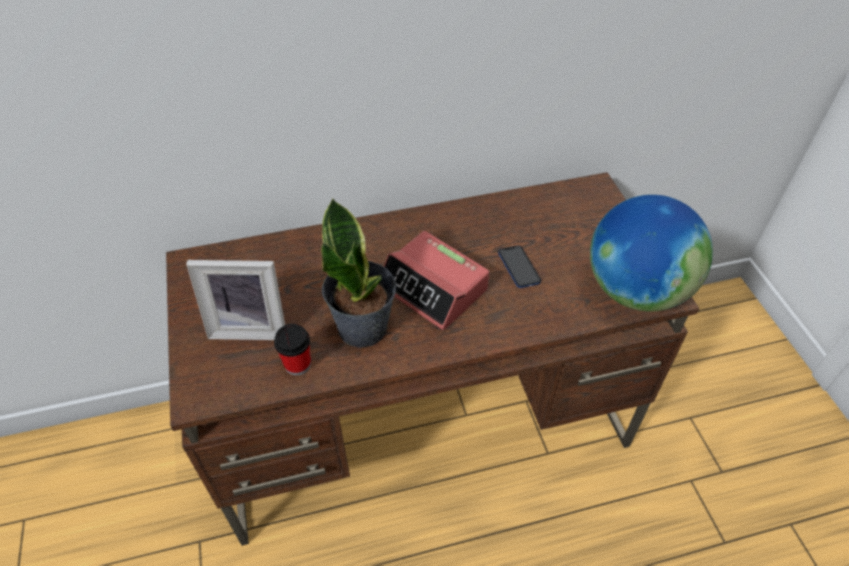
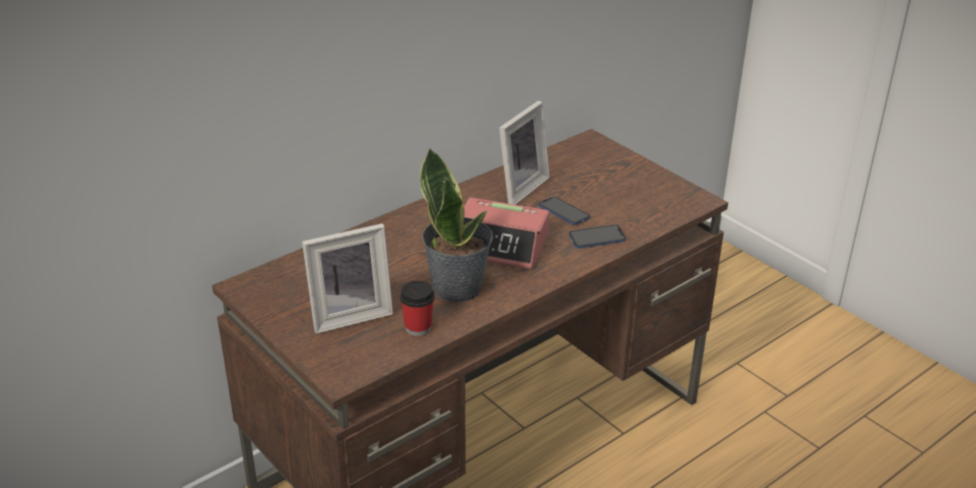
camera: 25 degrees left, 15 degrees down
(493, 224) = (518, 188): none -> picture frame
(532, 311) = (597, 238): none -> phone
(635, 290) = (671, 203): globe -> none

